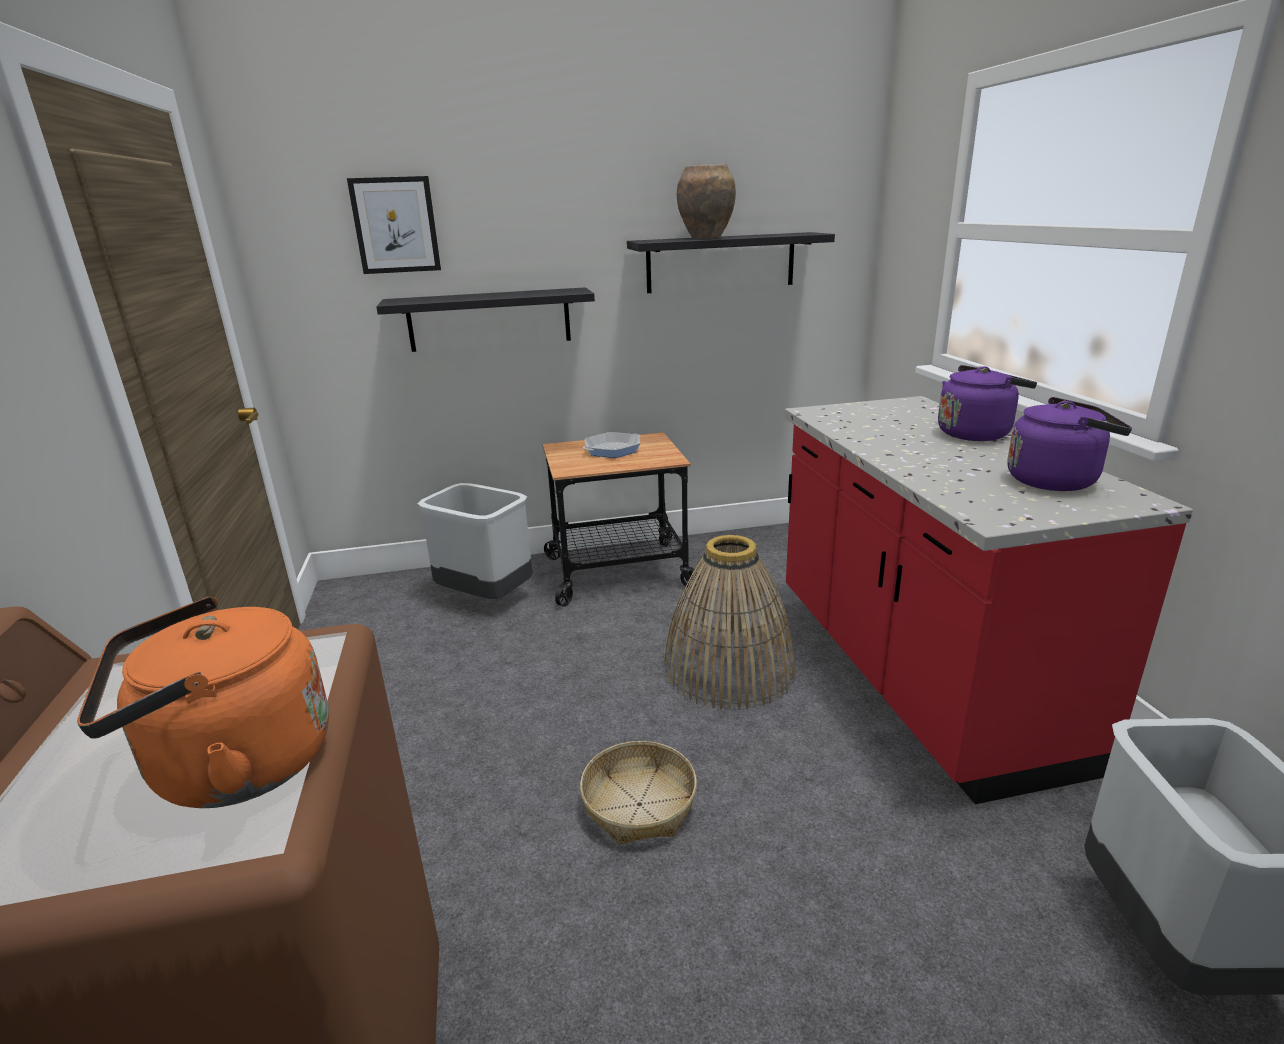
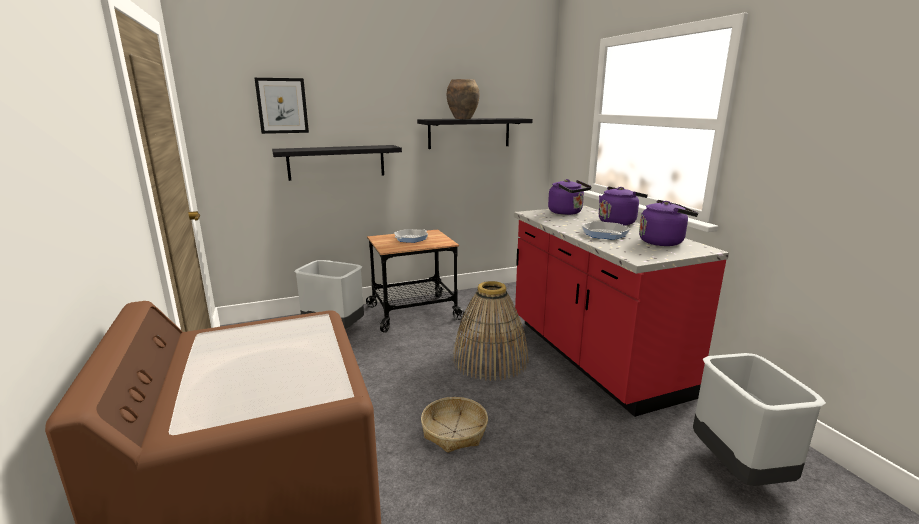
camera: 10 degrees left, 5 degrees down
(233, 767) = (304, 368): orange kettle -> none
(883, 411) = (567, 212): none -> purple kettle
(941, 460) = (604, 234): none -> frying pan

